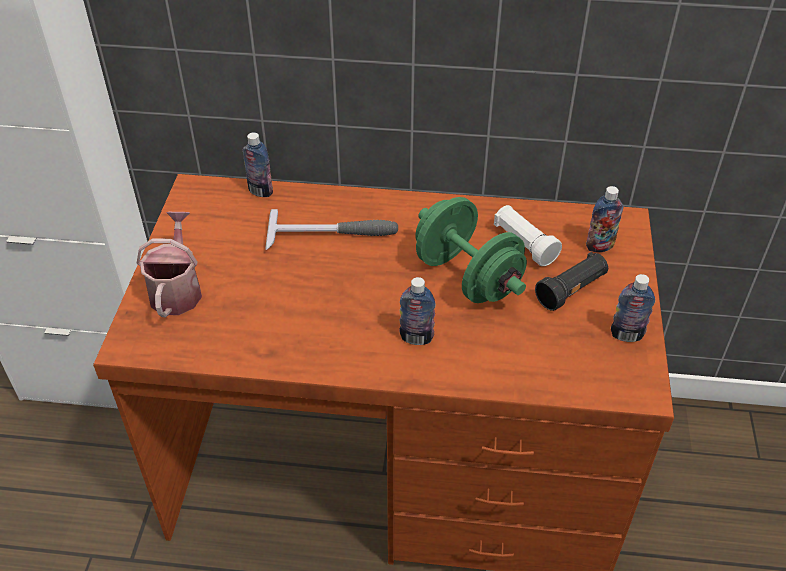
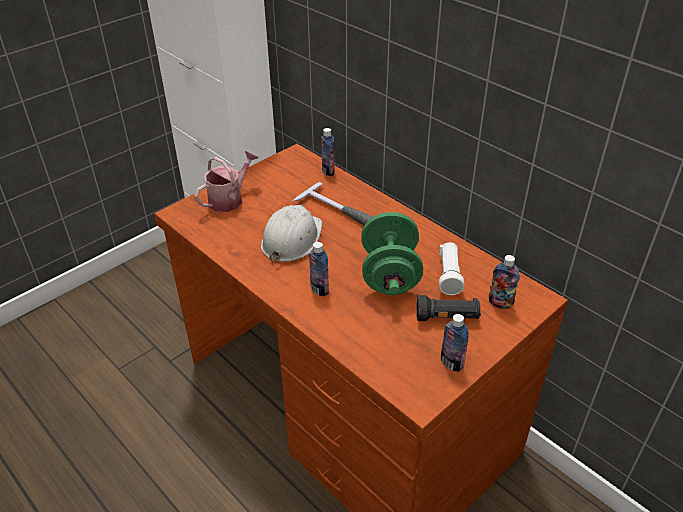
camera: 40 degrees right, 5 degrees down
(315, 297) = (291, 239): none -> white hard hat

